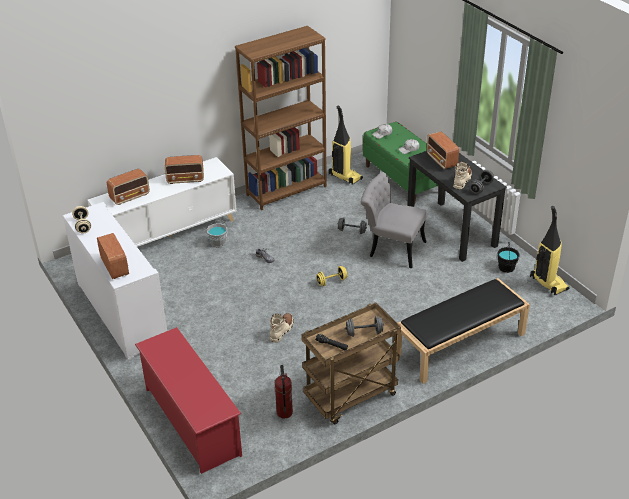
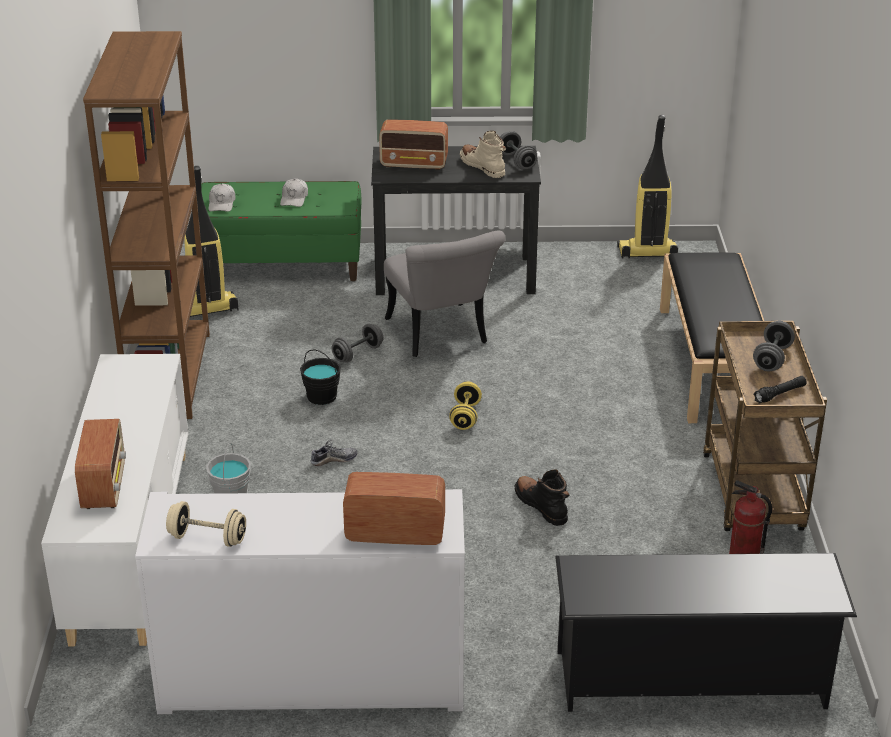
camera: 60 degrees left, 5 degrees down
(186, 179) = (130, 407): radio -> none
(191, 421) = (691, 679): red shoe rack -> black shoe rack
(282, 330) = (541, 506): beige boot -> black boot
(391, 248) = (441, 336): grey chair -> grey chair turned 75 degrees counterclockwise
(506, 267) = (584, 267): black bucket -> black bucket (322, 396)

